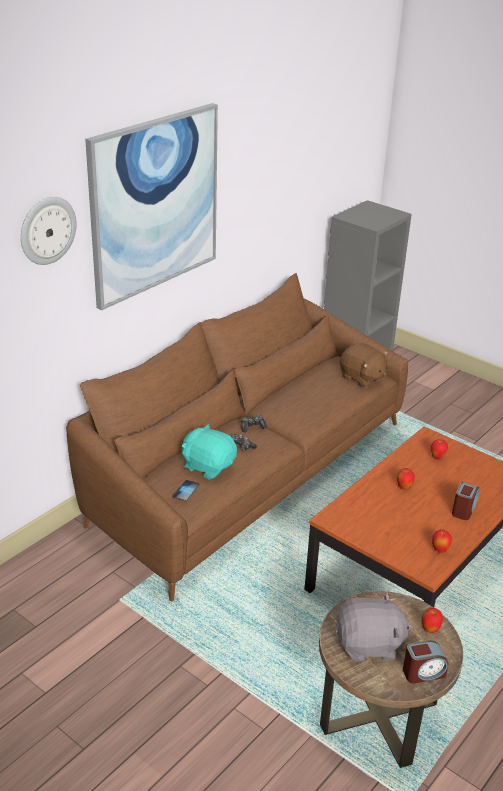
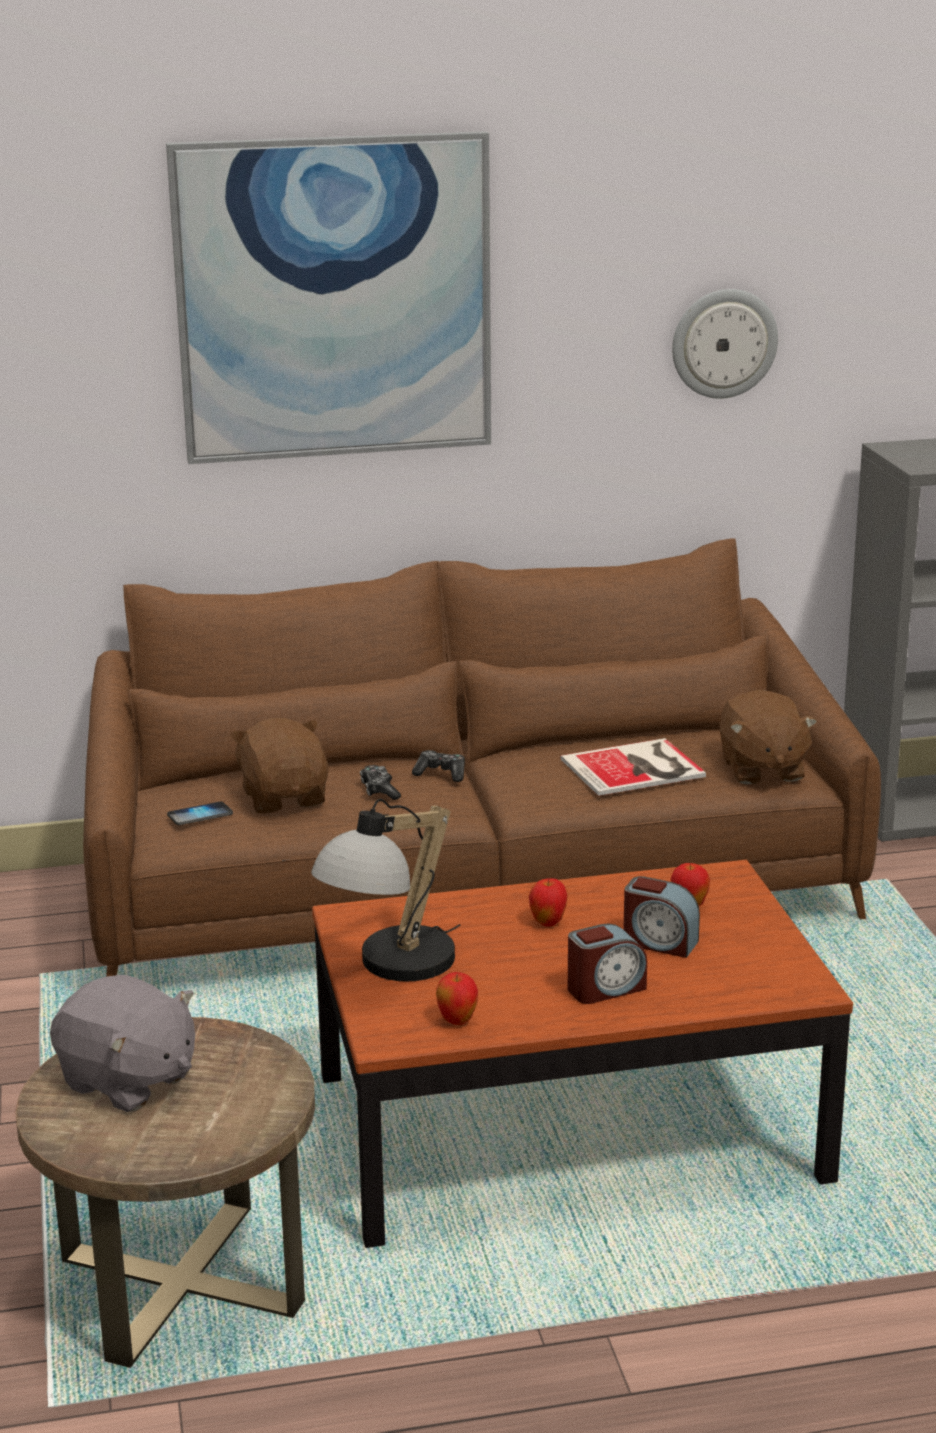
camera: 40 degrees right, 10 degrees down
(47, 230) = (78, 287): wall clock -> wall clock (724, 343)
(208, 466) = (285, 798): turquoise plush toy -> brown plush toy
(321, 394) = (636, 768): none -> book
(383, 537) = (391, 969): none -> table lamp
(423, 672) = (146, 1149): alarm clock -> alarm clock (659, 942)
(430, 630) = (254, 1107): apple -> none

